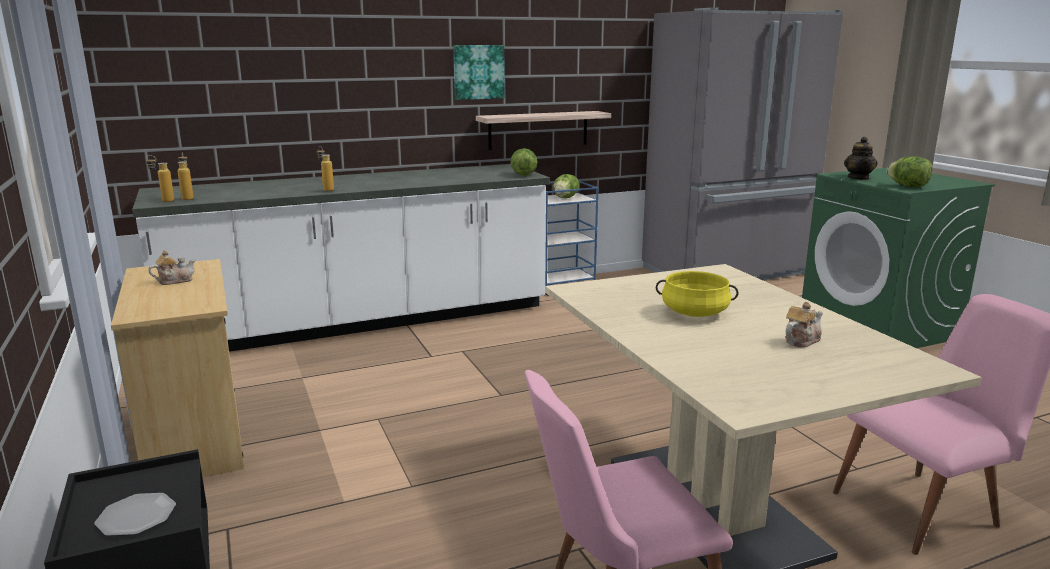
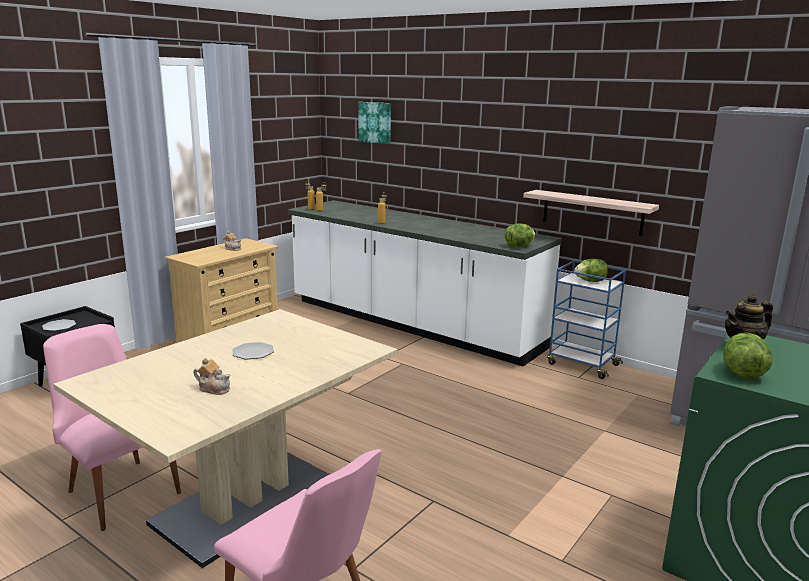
camera: 60 degrees right, 0 degrees up
(478, 72) = (541, 152): picture -> picture (375, 122)
(694, 313) = (252, 352): yellow cooking pot -> plate

